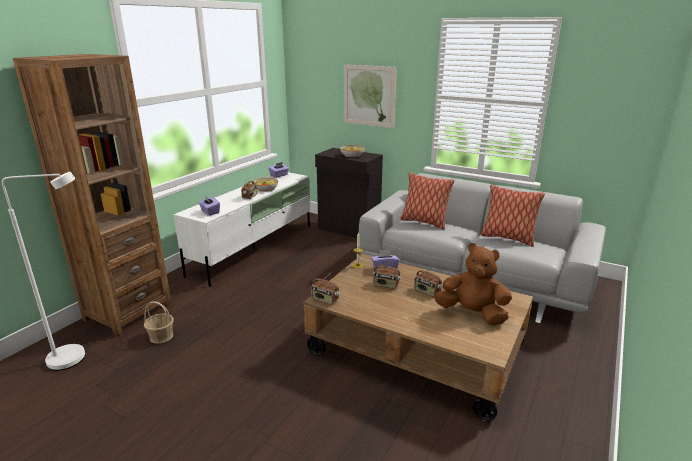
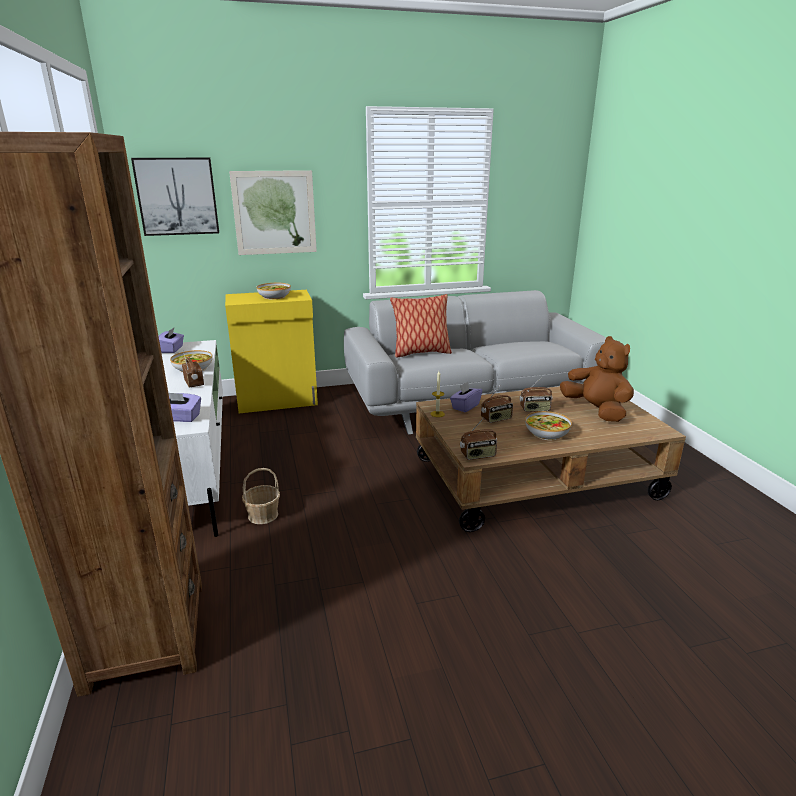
camera: 45 degrees left, 0 degrees up
(77, 358) = (183, 743): white floor lamp -> none
(161, 336) = (266, 627): basket -> basket (263, 515)
(314, 79) = (177, 196): none -> picture
(349, 229) = (278, 401): black cabinet -> yellow cabinet
(397, 309) = (547, 433): none -> bowl
(472, 314) = (596, 411): brown plush toy -> brown plush toy turned 75 degrees clockwise
(507, 238) = (508, 344): pillow -> none

